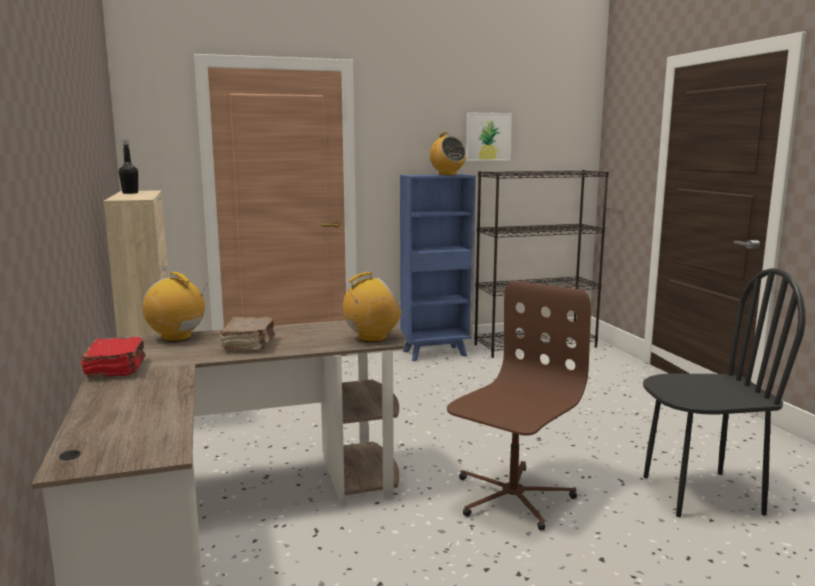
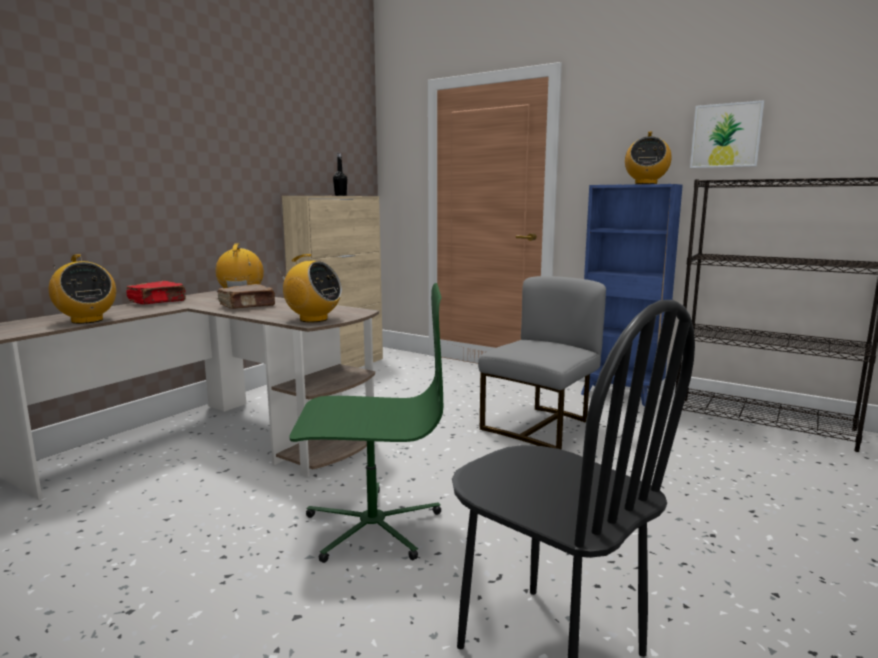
camera: 50 degrees right, 0 degrees up
(164, 408) = (87, 320): none -> radio
(444, 392) = (541, 427): none -> grey chair
(511, 497) = (372, 525): brown office chair -> green office chair

